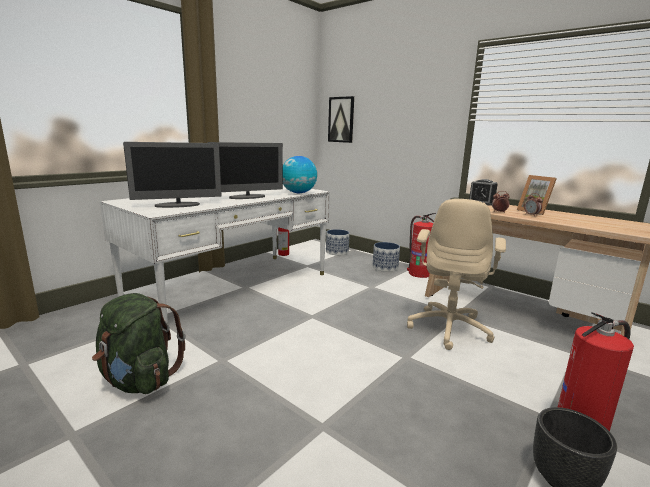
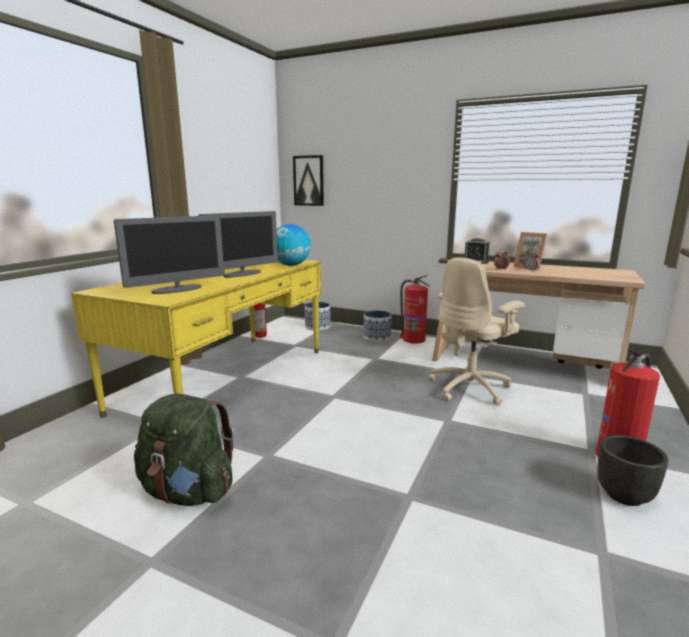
camera: 15 degrees left, 0 degrees up
(232, 287) = (227, 379): white desk -> yellow desk
(449, 328) = (470, 388): beige office chair -> beige office chair turned 45 degrees clockwise

